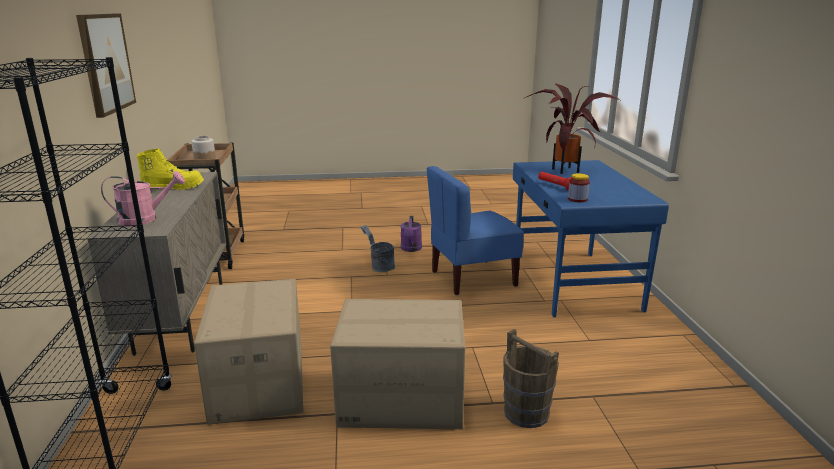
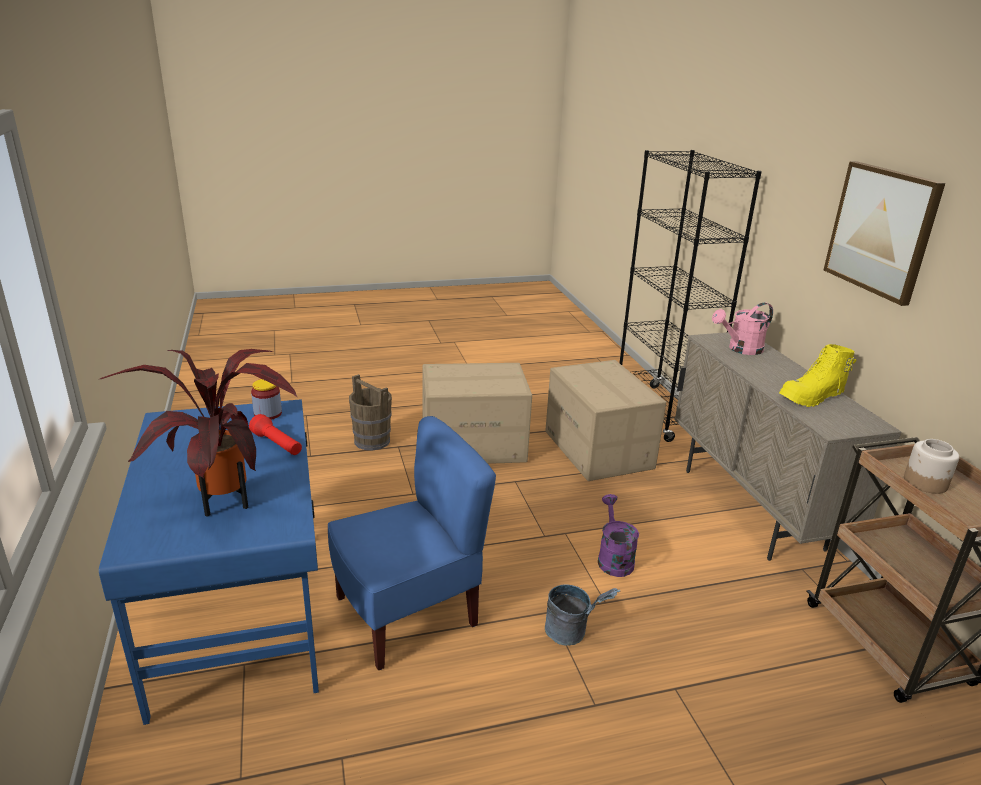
camera: 170 degrees right, 5 degrees up
(411, 249) = (535, 705): purple watering can -> purple watering can (613, 558)

